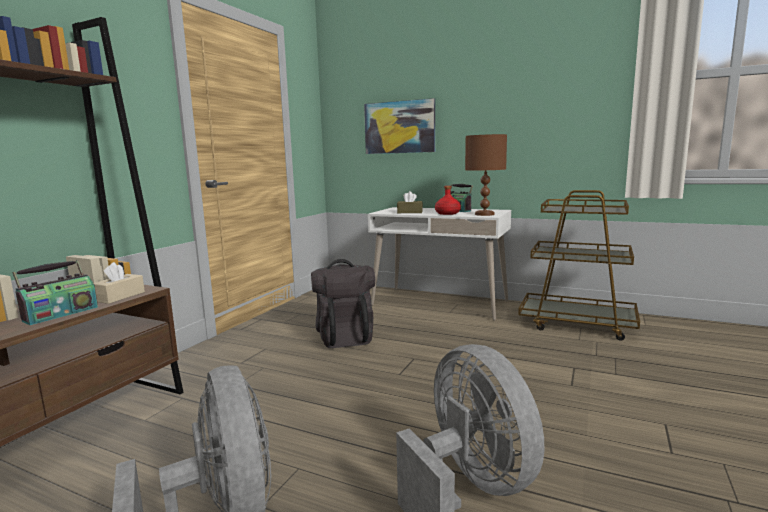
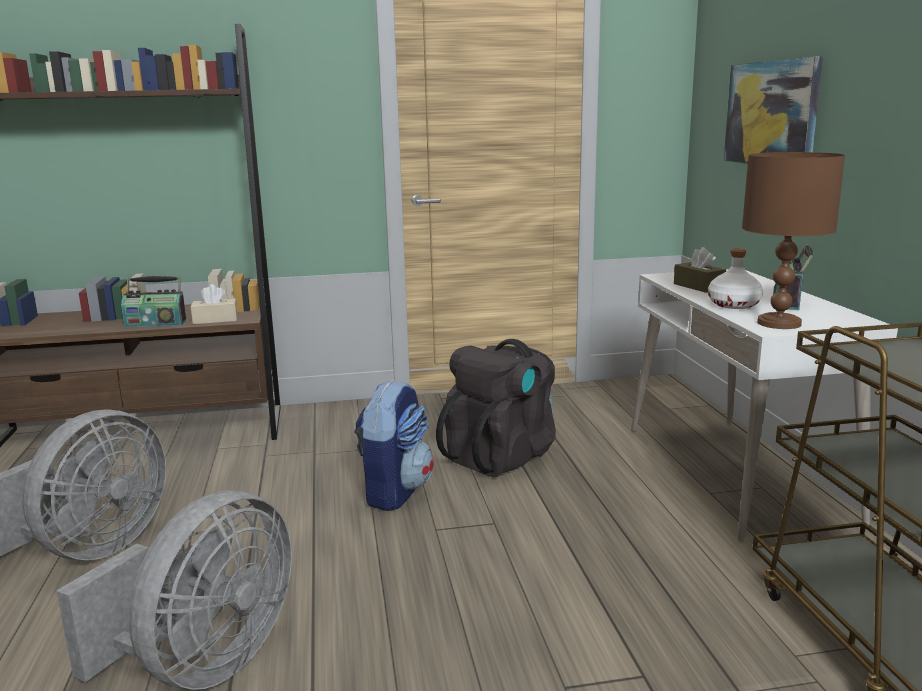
camera: 55 degrees right, 5 degrees up
(337, 373) = (394, 491): none -> backpack
(447, 213) = (733, 305): red bottle -> white bottle

